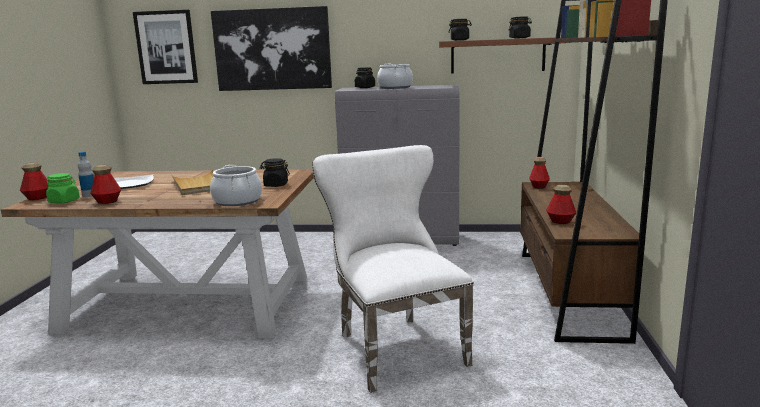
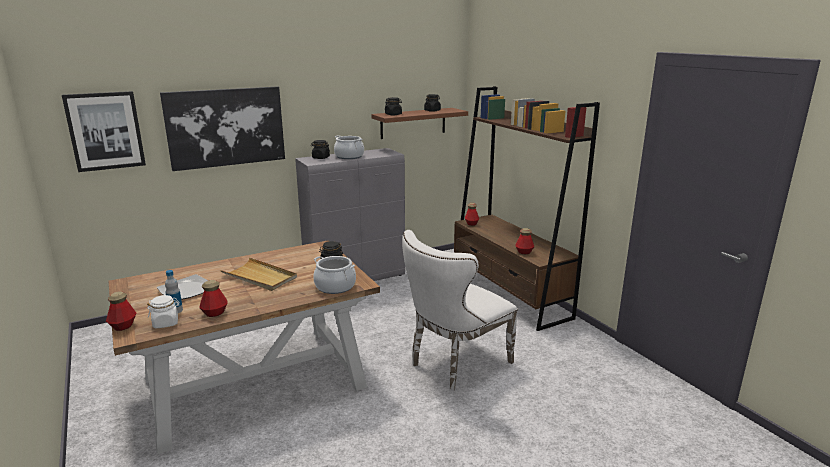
camera: 35 degrees left, 5 degrees up
(64, 201) = (166, 323): green jar -> white jar
(394, 346) = (455, 364): white chair -> white chair turned 75 degrees counterclockwise

